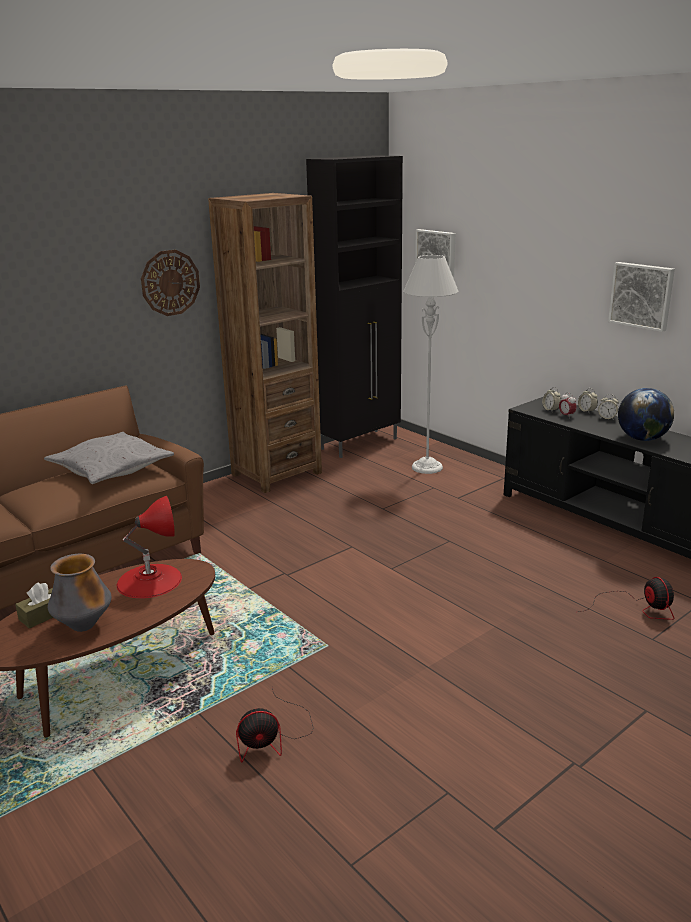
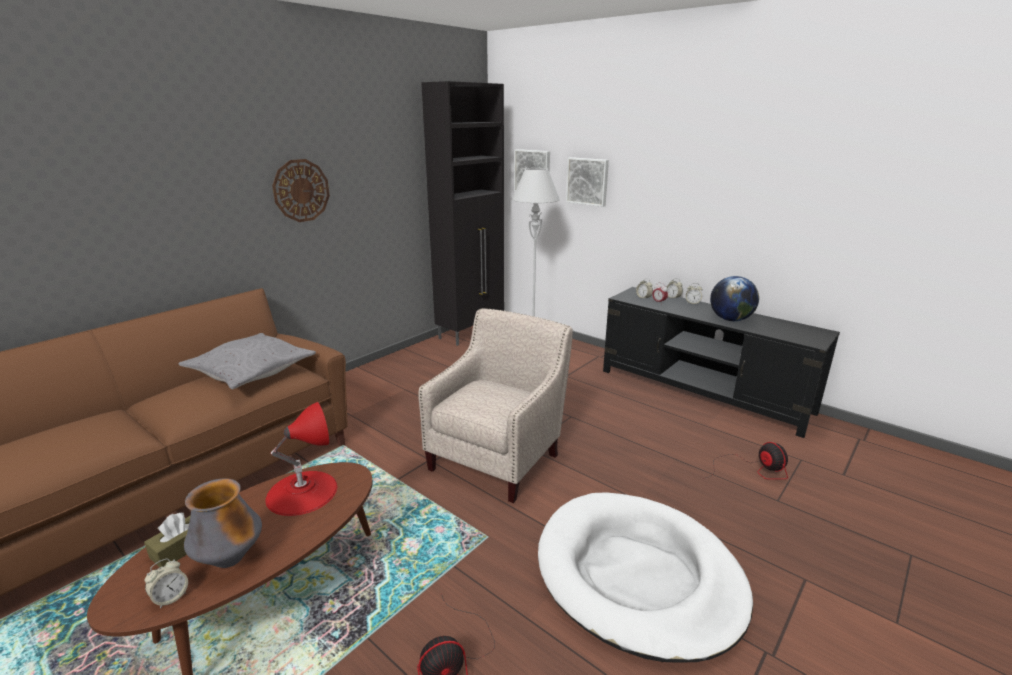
camera: 10 degrees left, 0 degrees up
(36, 648) = (171, 597): none -> alarm clock
(276, 473) = (404, 362): brown bookcase -> none
(358, 576) = (499, 457): none -> beige armchair
(469, 691) = (638, 576): none -> white dog bed
(642, 295) = (723, 198): picture -> picture (588, 181)

